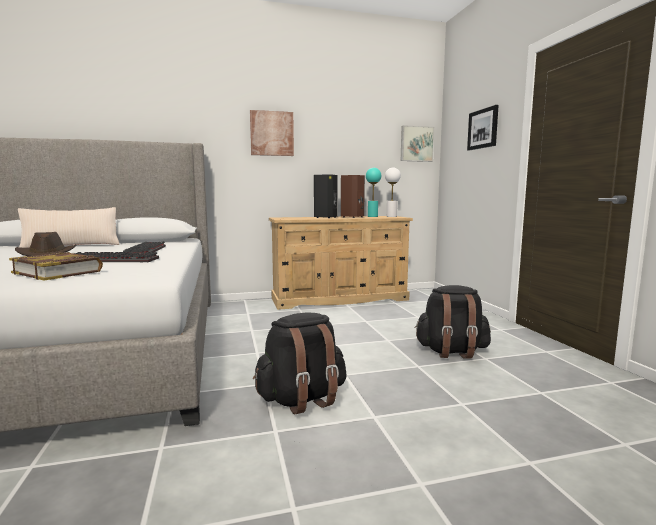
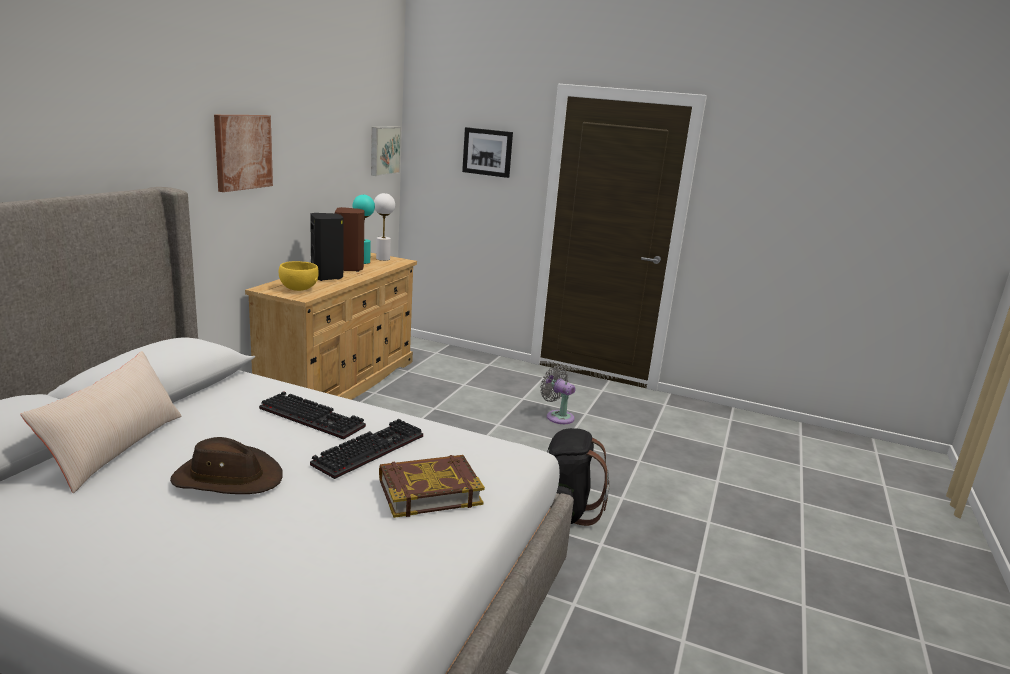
camera: 55 degrees left, 10 degrees up
(292, 218) = (298, 289): none -> yellow bowl
(451, 351) = (557, 416): black backpack -> grey fan

